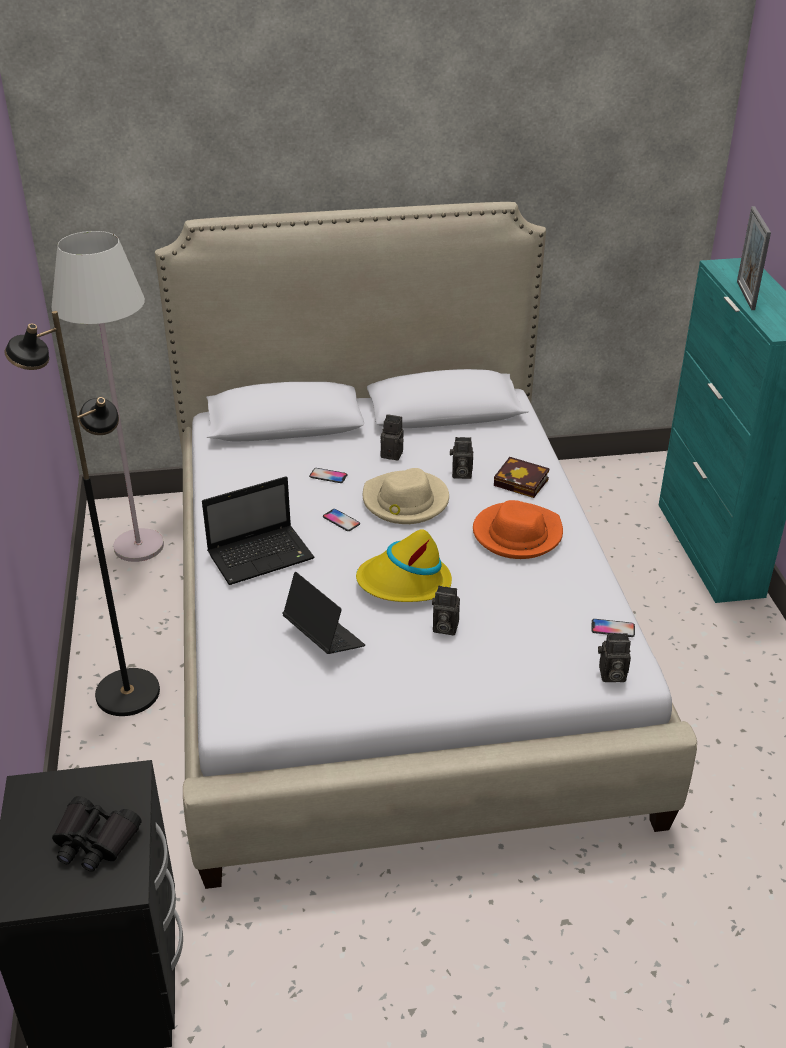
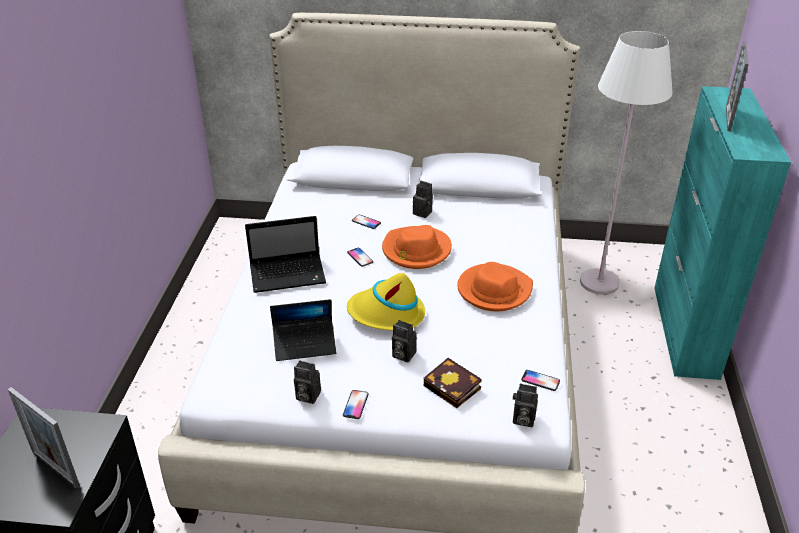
camera: 15 degrees right, 0 degrees up
(94, 841) = (55, 469): black binoculars -> picture frame
(126, 693) = (188, 362): black floor lamp -> none
(139, 546) = (241, 256): white floor lamp -> white floor lamp (599, 282)
(323, 636) = (305, 345): laptop -> laptop turned 105 degrees clockwise
(405, 501) = (416, 250): beige hat -> orange hat
(415, 695) = (355, 405): none -> phone
(460, 474) = (469, 236): camera -> camera (306, 396)
(523, 483) = (517, 250): book -> book (454, 388)

